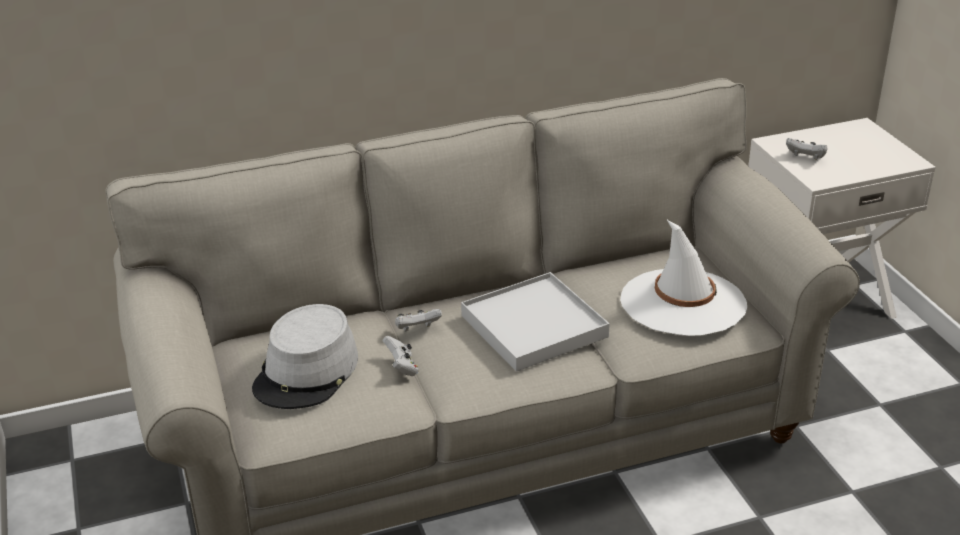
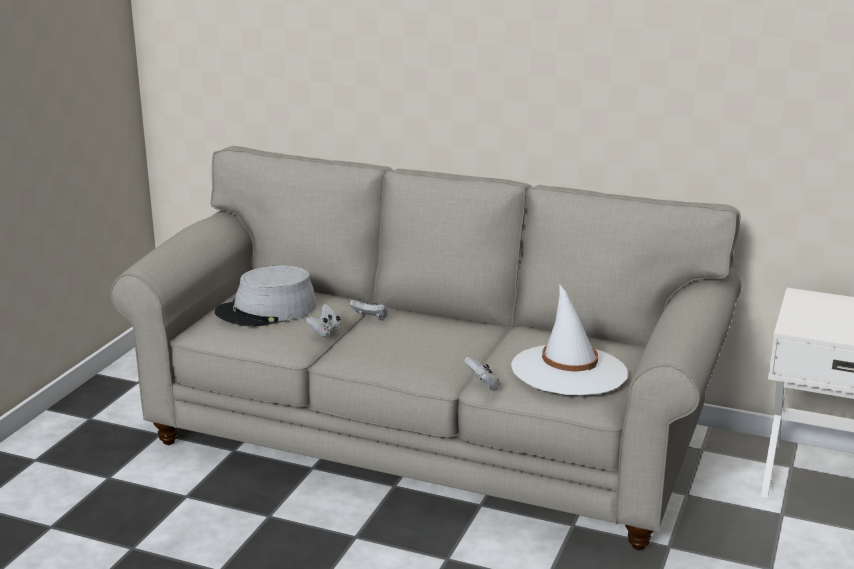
camera: 40 degrees right, 10 degrees down
(534, 326) = (443, 344): white tray -> none
(805, 158) = (810, 312): white game controller -> white game controller (483, 384)

